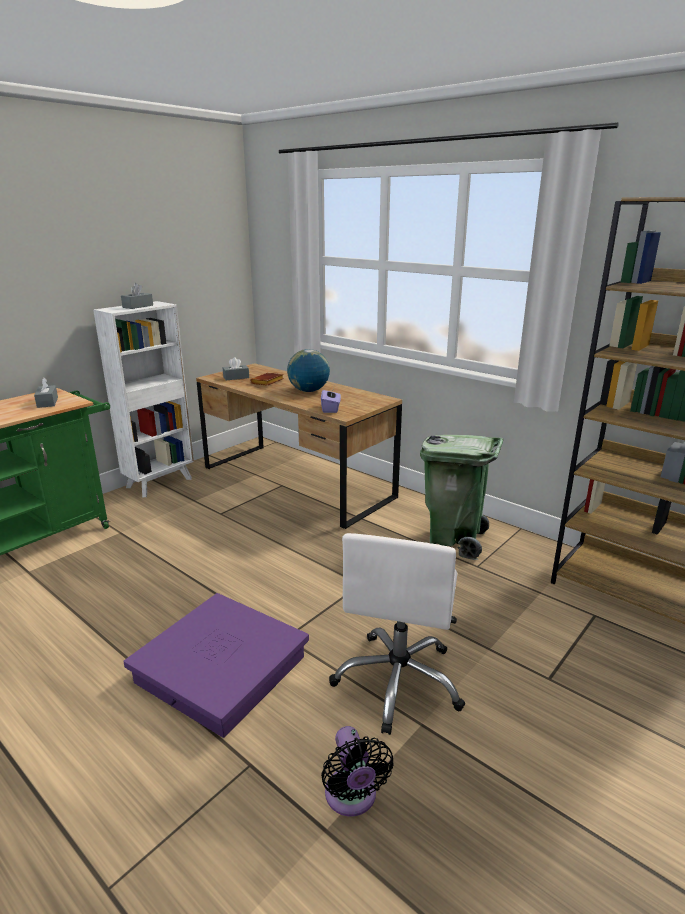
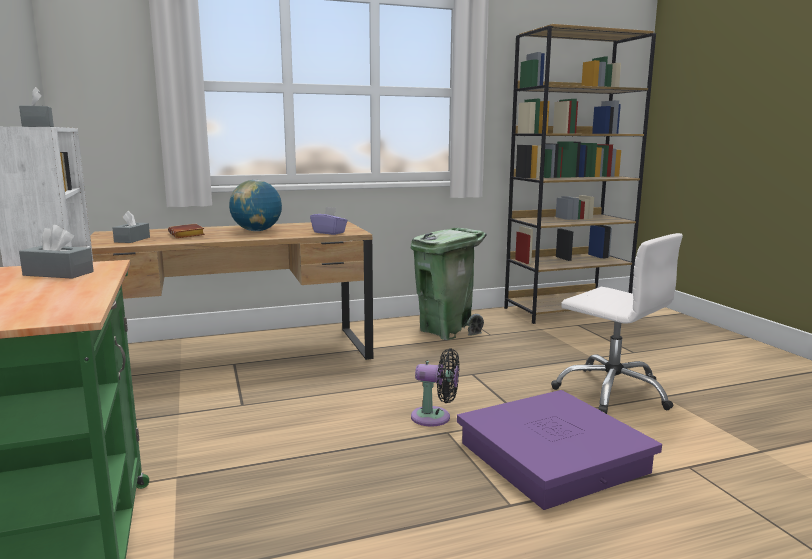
camera: 60 degrees left, 10 degrees down
(352, 798) = (731, 435): black fan -> black fan (435, 418)

